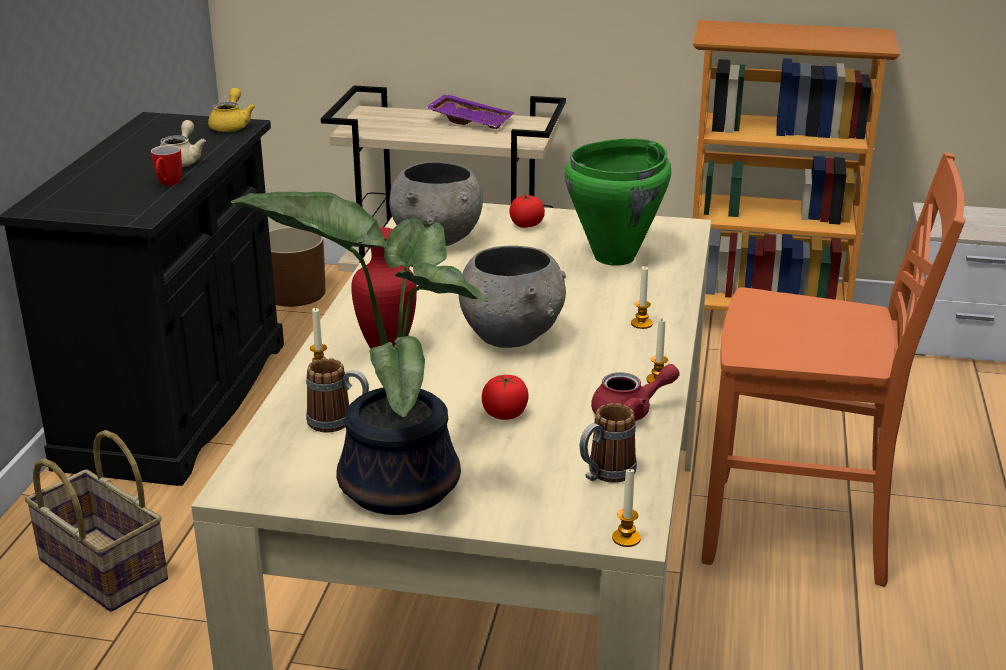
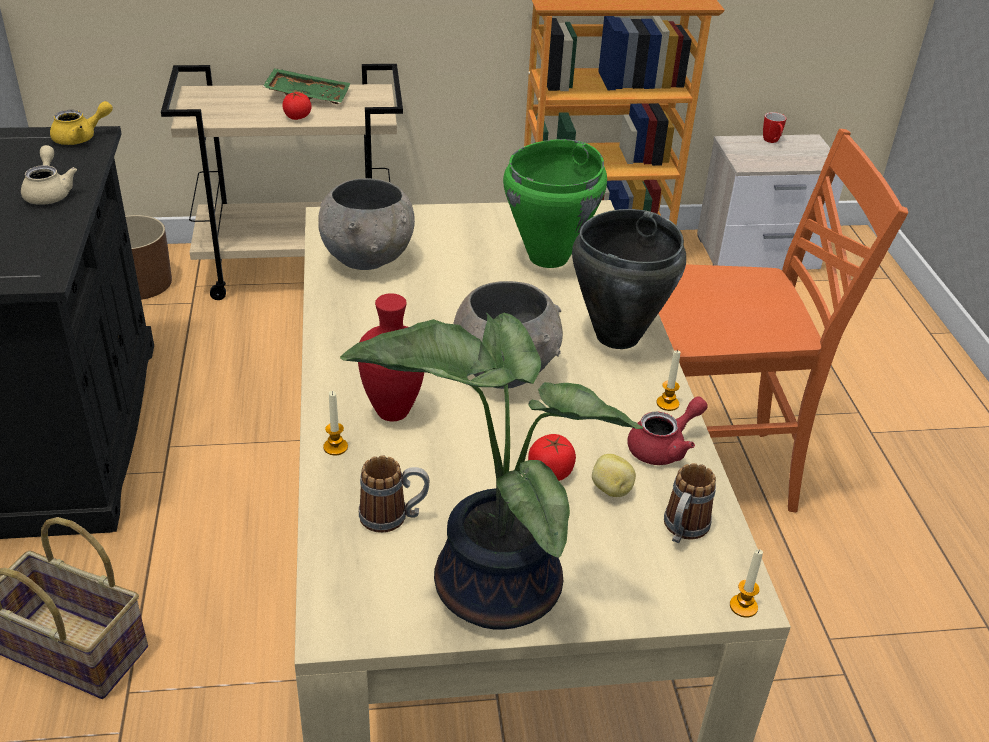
camera: 20 degrees left, 10 degrees up
(167, 184) = (51, 228): mug -> mug (772, 142)
(231, 125) = (81, 138): yellow teapot -> yellow teapot turned 75 degrees clockwise
(471, 121) = (308, 96): purple tray -> green tray
(526, 225) = (445, 228): tomato -> tomato (297, 117)
(555, 435) = (611, 490): none -> potato
(641, 324) = (616, 336): candle -> black cooking pot

